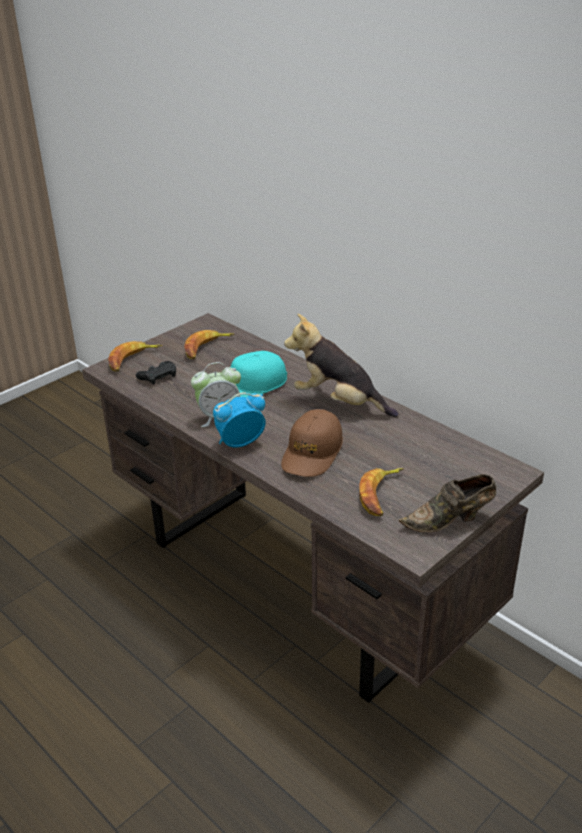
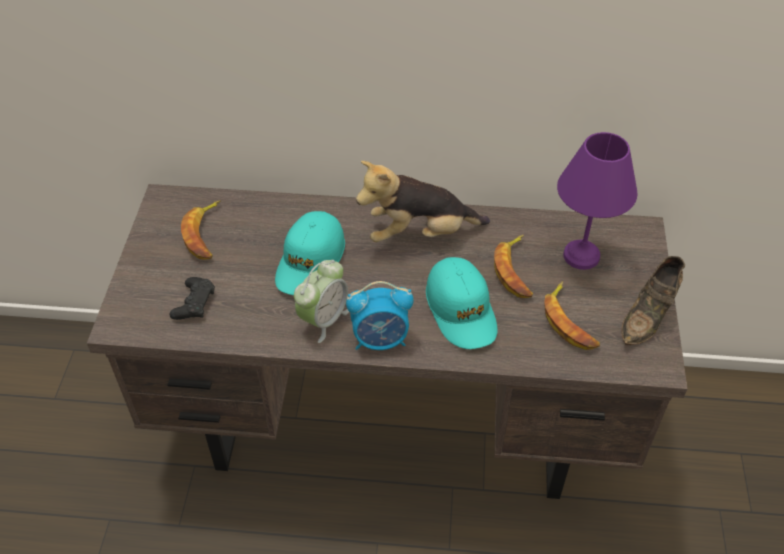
camera: 40 degrees left, 15 degrees up
(132, 360) = (135, 296): banana -> banana (515, 271)
(239, 443) = (380, 339): alarm clock -> alarm clock turned 120 degrees counterclockwise
(312, 453) = (461, 310): brown cap -> turquoise cap
(440, 463) = (579, 256): none -> purple table lamp

